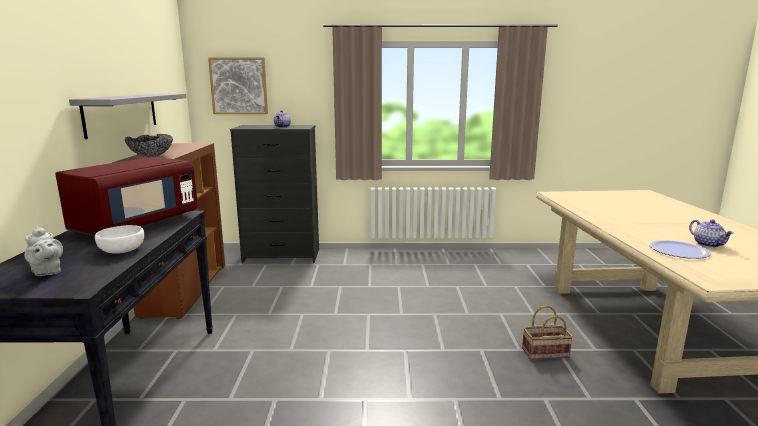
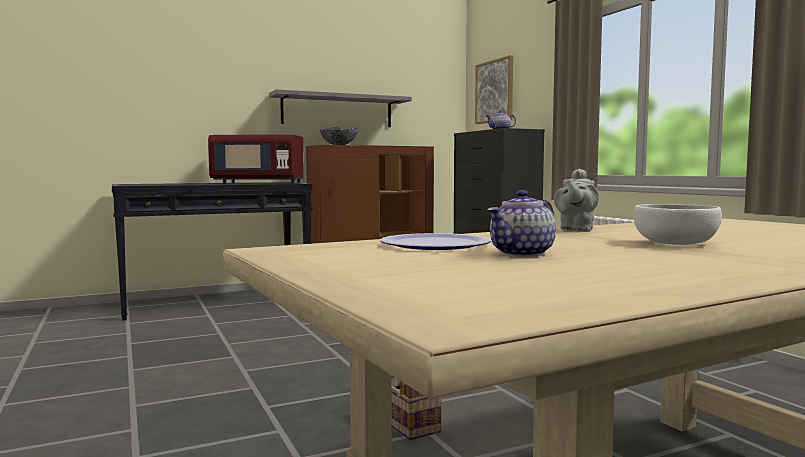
camera: 65 degrees right, 10 degrees down
(47, 272) = (153, 184): grey teapot -> grey teapot (576, 230)
(121, 250) = (199, 184): white bowl -> white bowl (674, 243)

